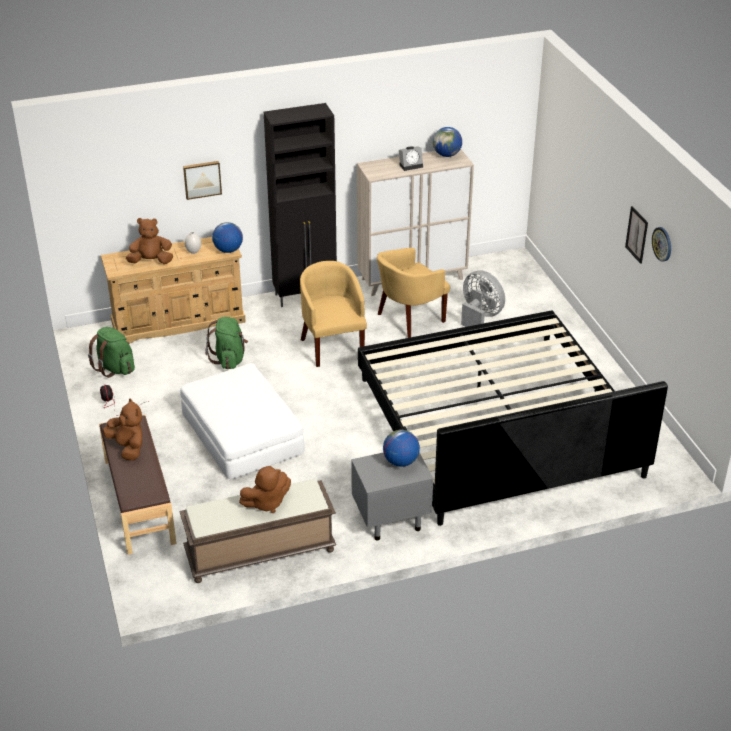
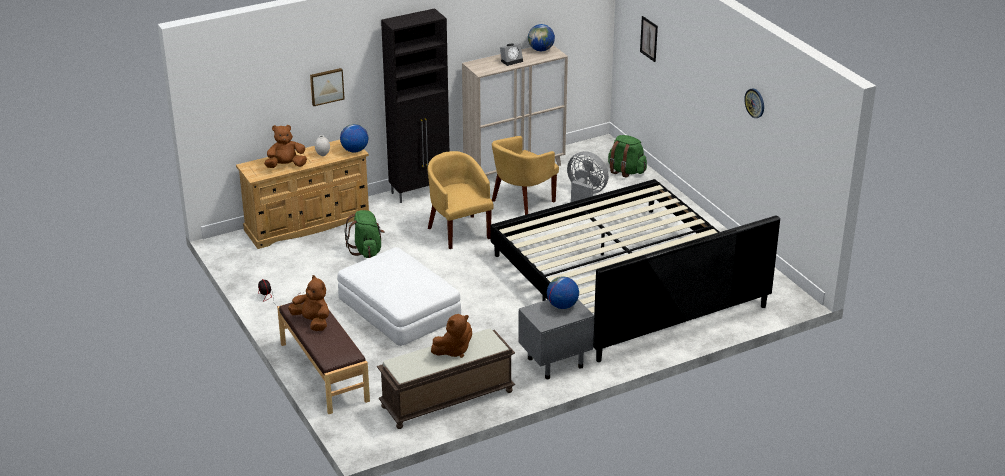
camera: 10 degrees left, 5 degrees down
(115, 368) = (262, 268): green backpack -> green backpack (626, 171)
(637, 234) = (728, 99): picture -> picture (649, 38)

